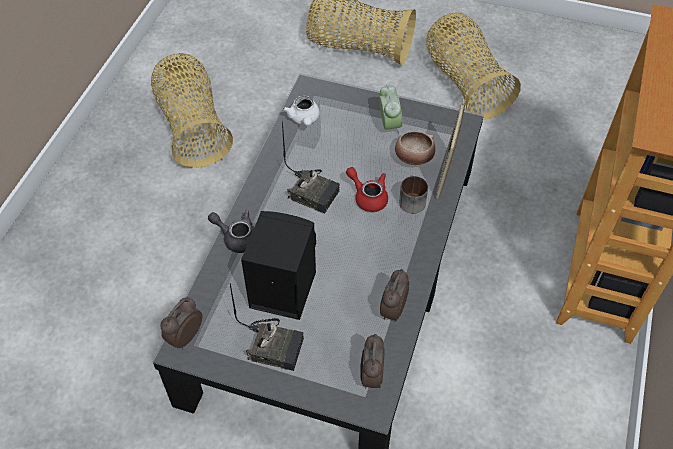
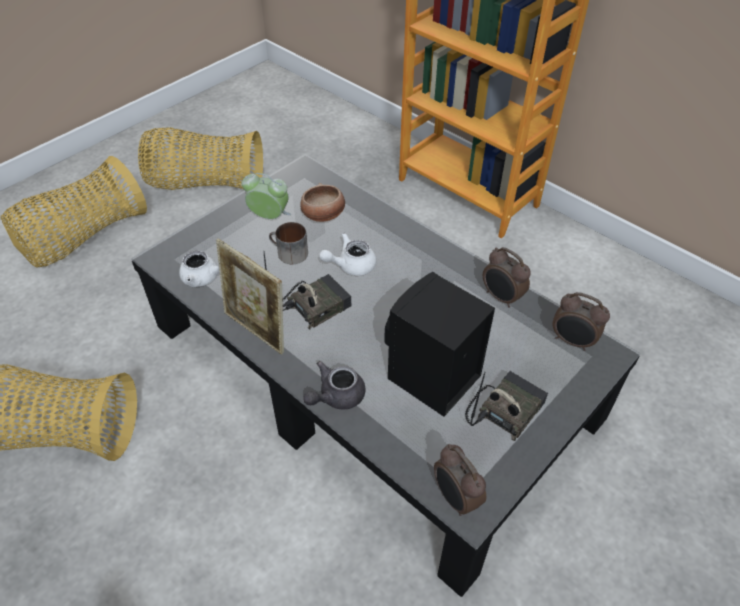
camera: 65 degrees left, 5 degrees down
(368, 197) = (350, 265): red teapot -> white teapot
(410, 200) = (375, 236): mug -> mug (288, 253)
(445, 175) = (361, 203): picture frame -> picture frame (257, 331)

